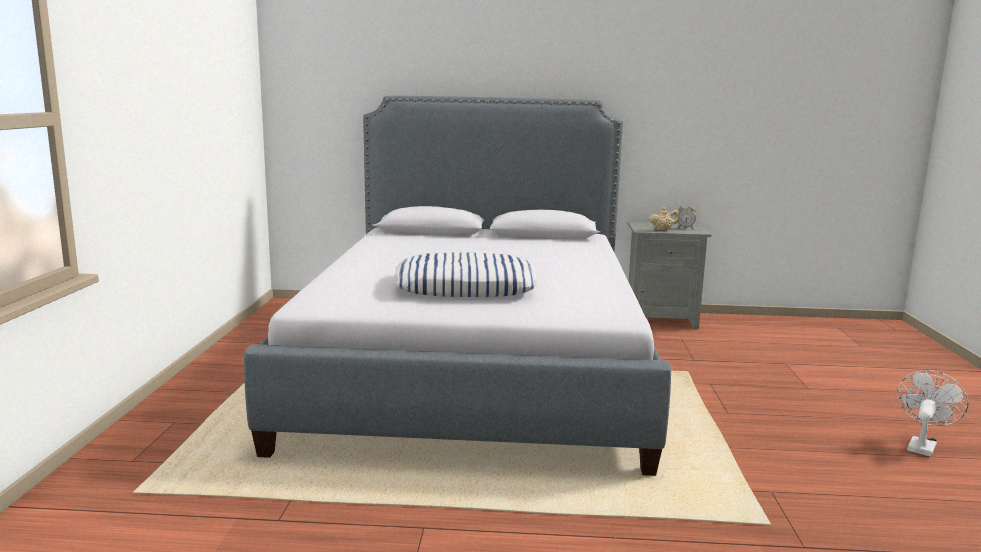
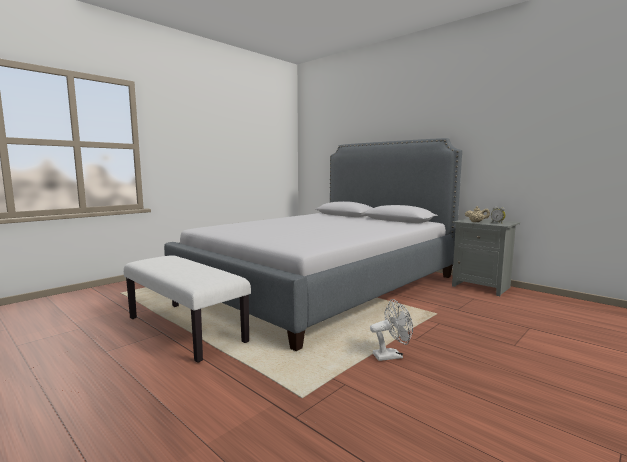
camera: 40 degrees right, 5 degrees down
(446, 507) = (186, 329): none -> white bench
(466, 287) = (278, 230): pillow -> none
(922, 445) = (540, 408): white fan -> white fan (391, 355)

